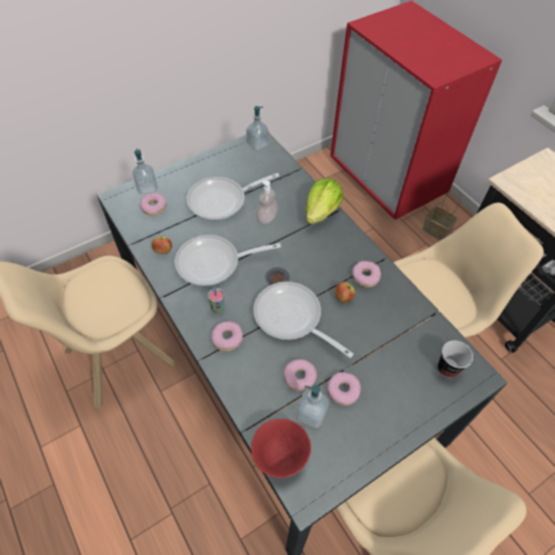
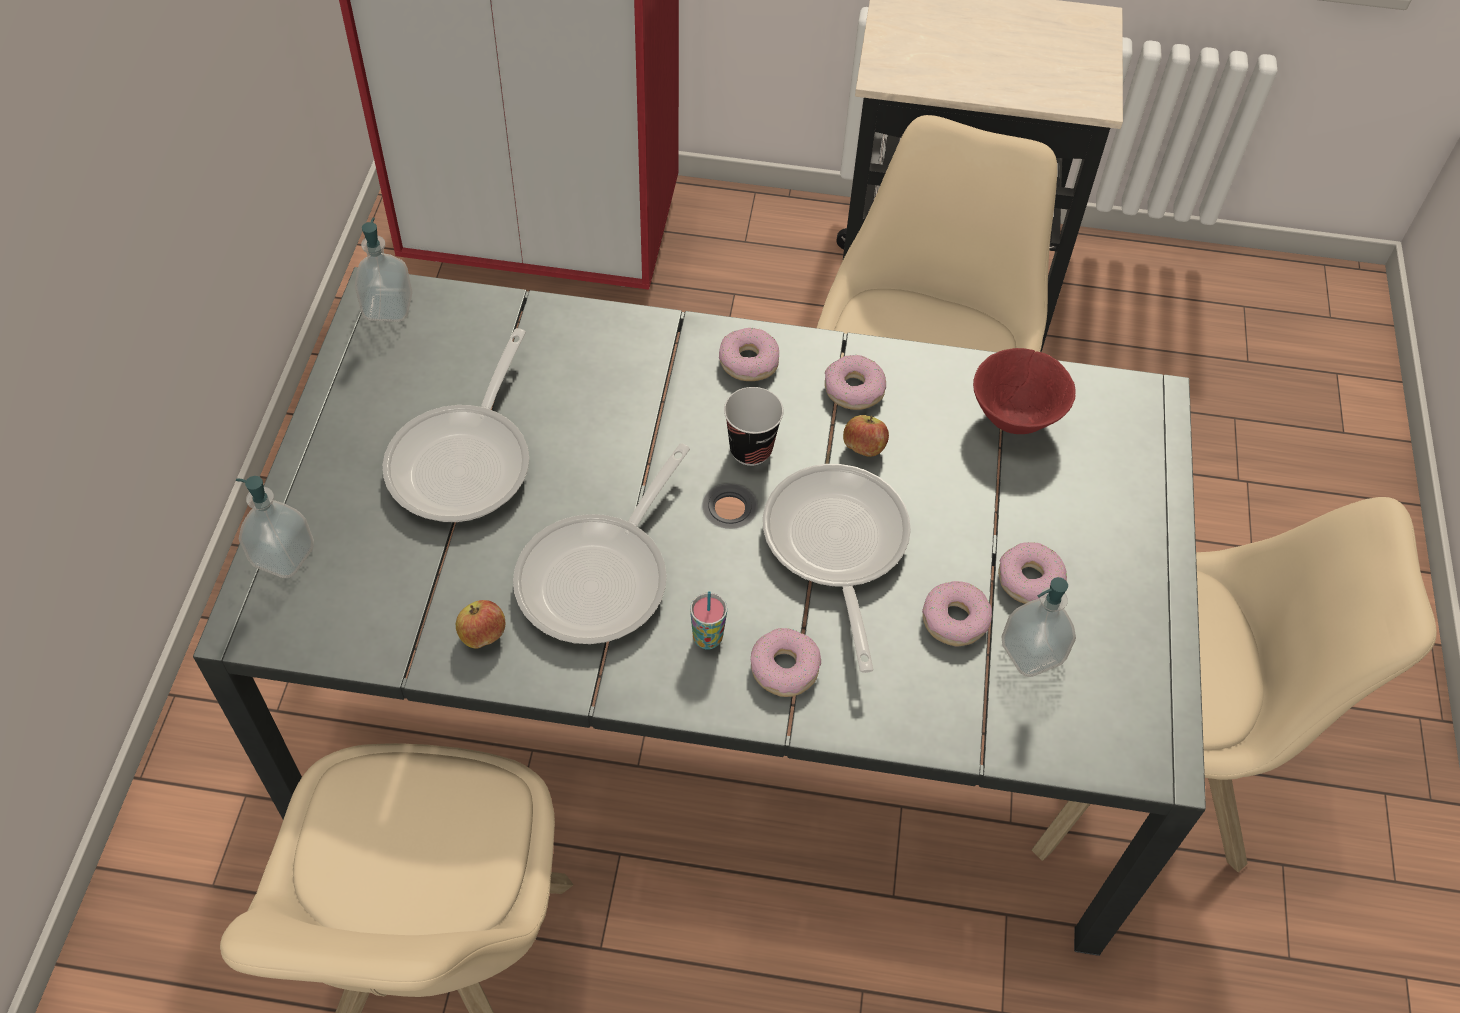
camera: 50 degrees left, 0 degrees up
(154, 207) = (352, 578): donut -> donut (749, 361)
(267, 218) = (585, 425): soap dispenser -> none
(280, 455) = (1065, 746): red bowl -> red bowl (1013, 418)
(292, 318) = (835, 547): frying pan -> frying pan turned 90 degrees clockwise
(322, 212) = (660, 341): lettuce -> none
(437, 230) = (724, 256): basket -> none
(447, 368) = (1108, 424): cup -> cup (751, 450)

